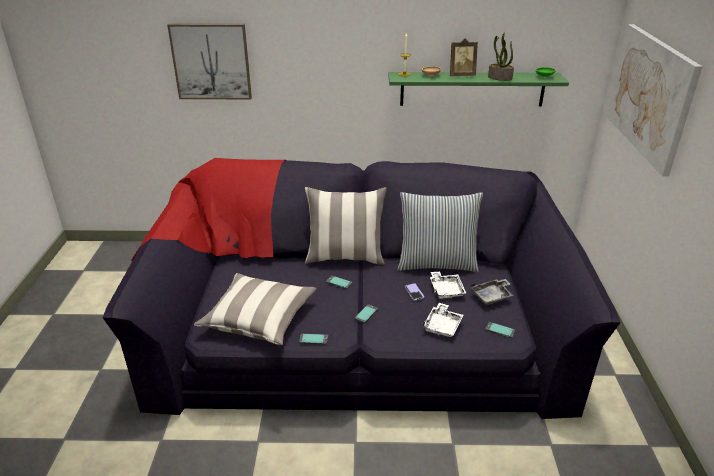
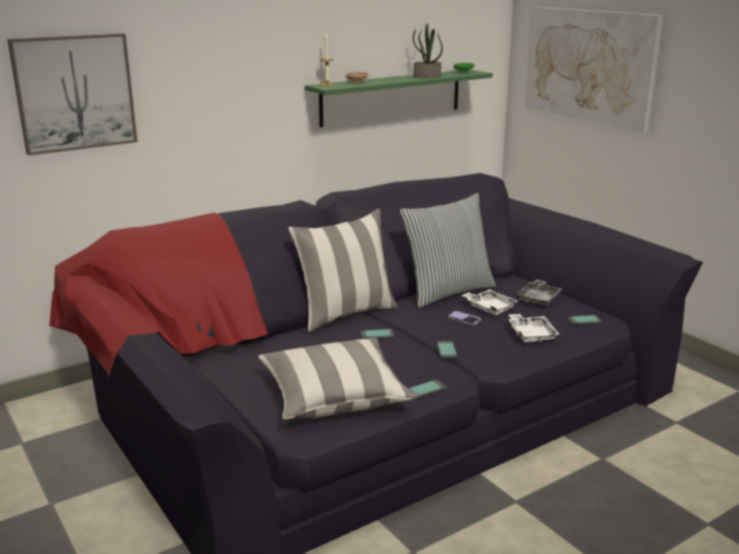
camera: 35 degrees left, 10 degrees down
(461, 75) = (387, 79): picture frame -> none

